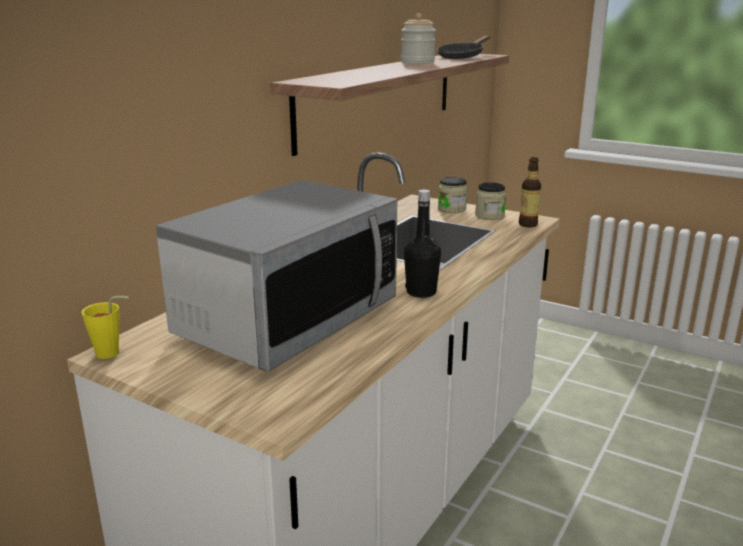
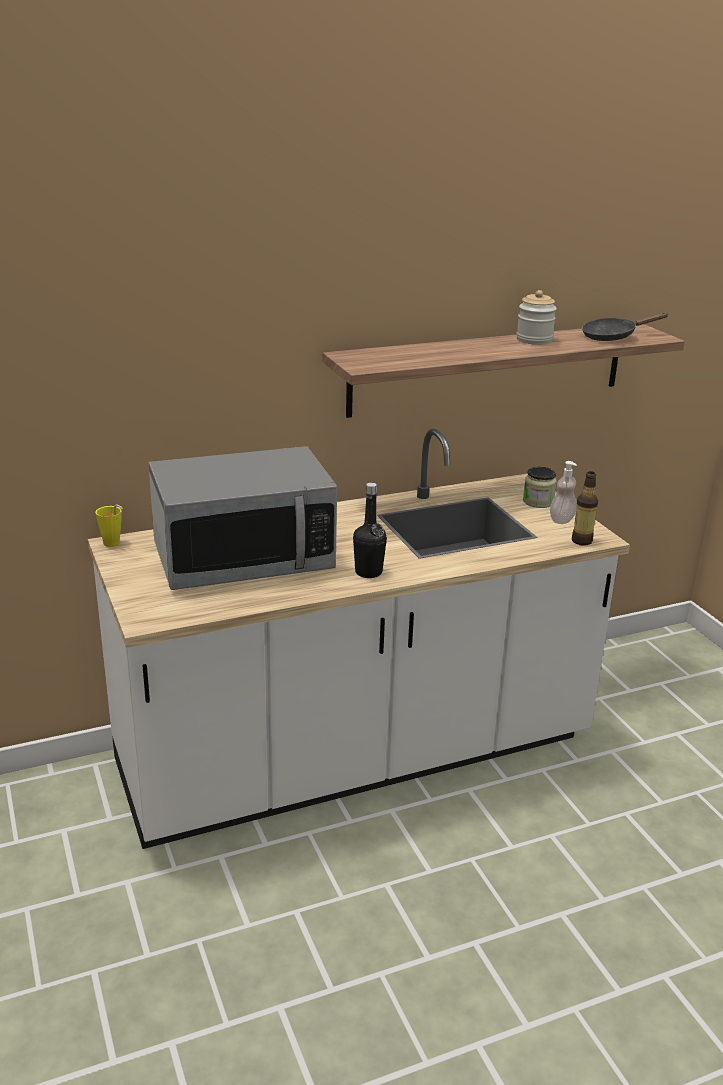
camera: 35 degrees right, 5 degrees up
(489, 216) = (561, 520): jar -> soap dispenser

